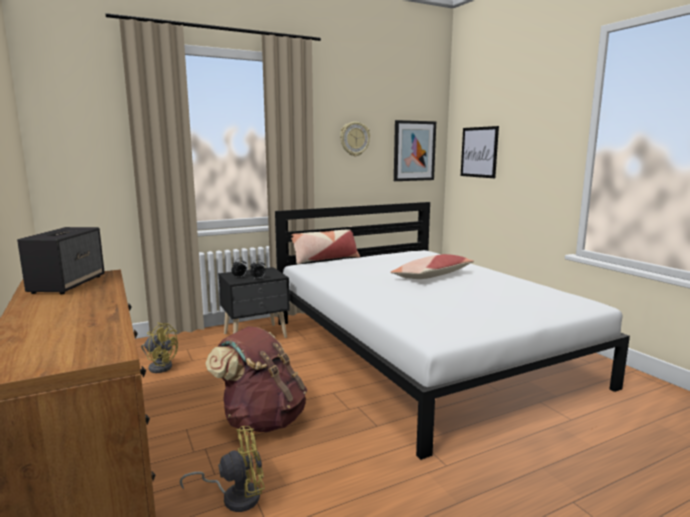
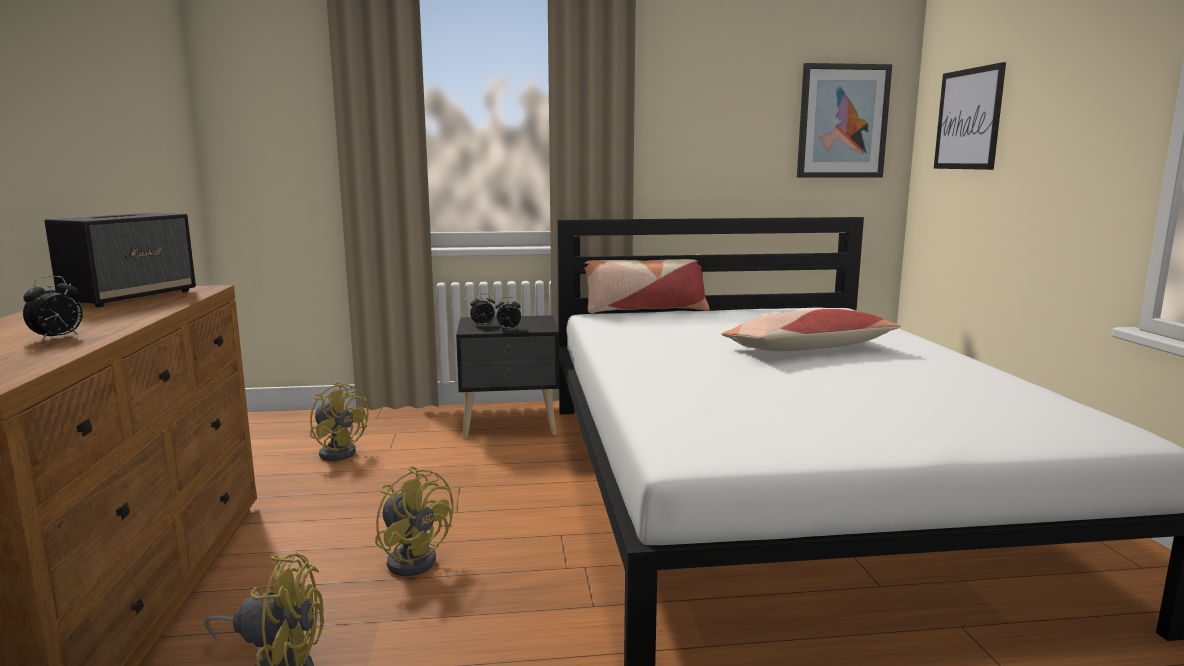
camera: 20 degrees right, 0 degrees up
(88, 319) = (58, 338): none -> alarm clock
(262, 420) = (414, 558): brown backpack -> yellow fan
(354, 139) = (720, 99): wall clock -> none

